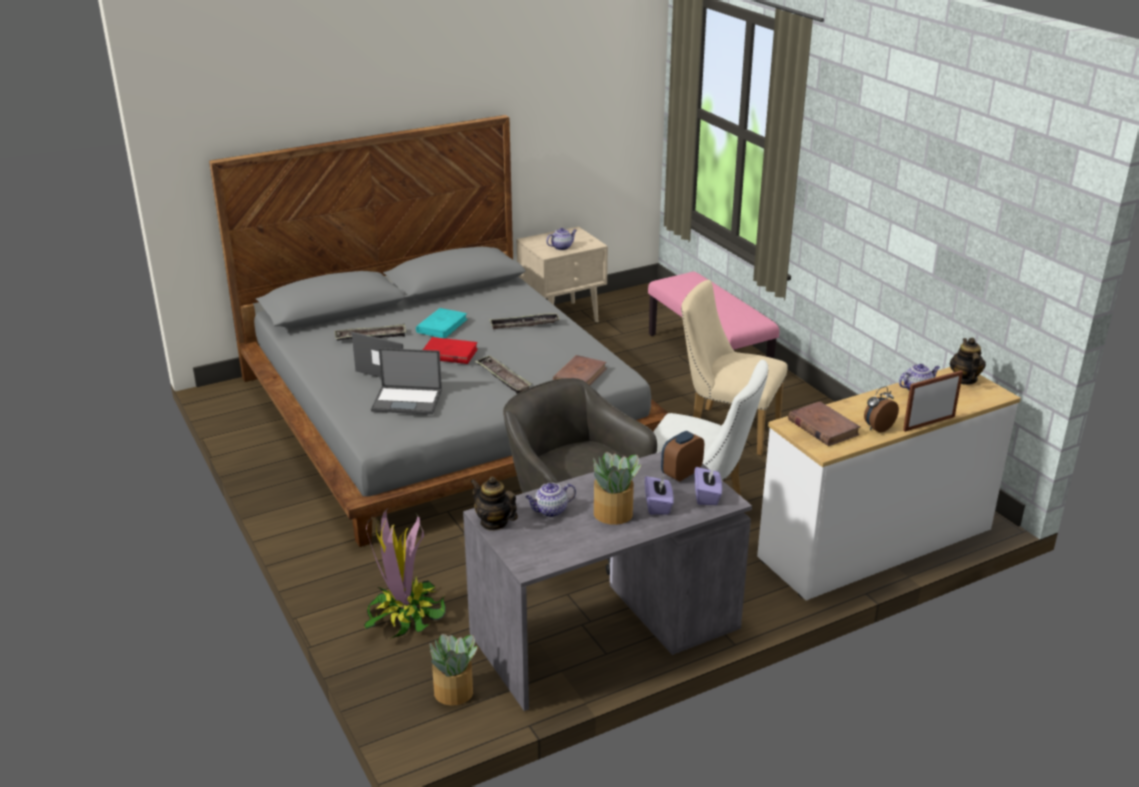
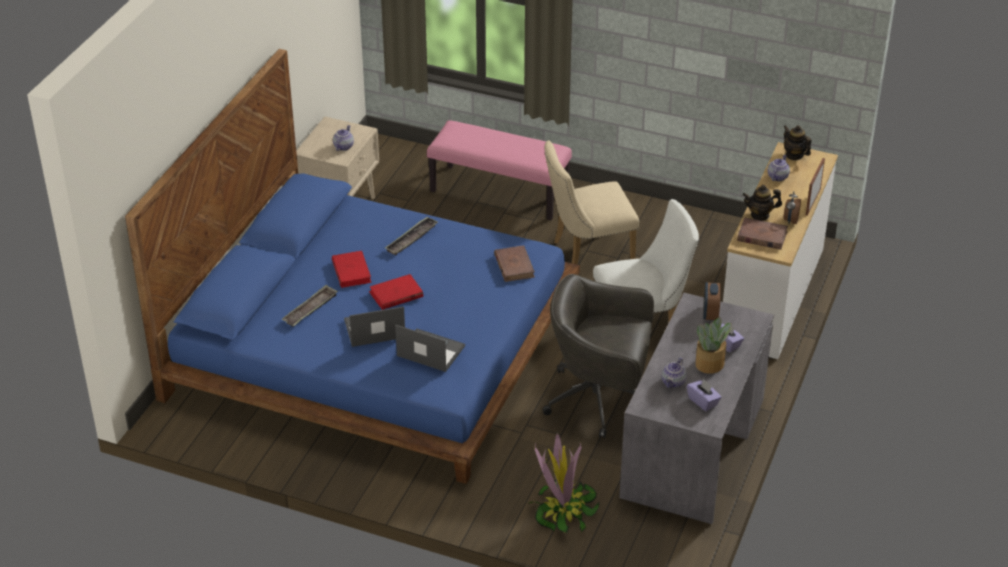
camera: 40 degrees left, 10 degrees up
(408, 400) = (430, 351): laptop -> laptop turned 120 degrees counterclockwise
(442, 326) = (351, 271): turquoise book -> red book
(445, 415) = (374, 346): grey bed -> blue bed
(454, 693) = (659, 539): potted plant -> none
(494, 522) = (653, 409): teapot -> teapot (760, 215)
(503, 378) = (463, 296): tray -> none
(707, 496) = (743, 321): purple tissue box -> purple tissue box (703, 401)

